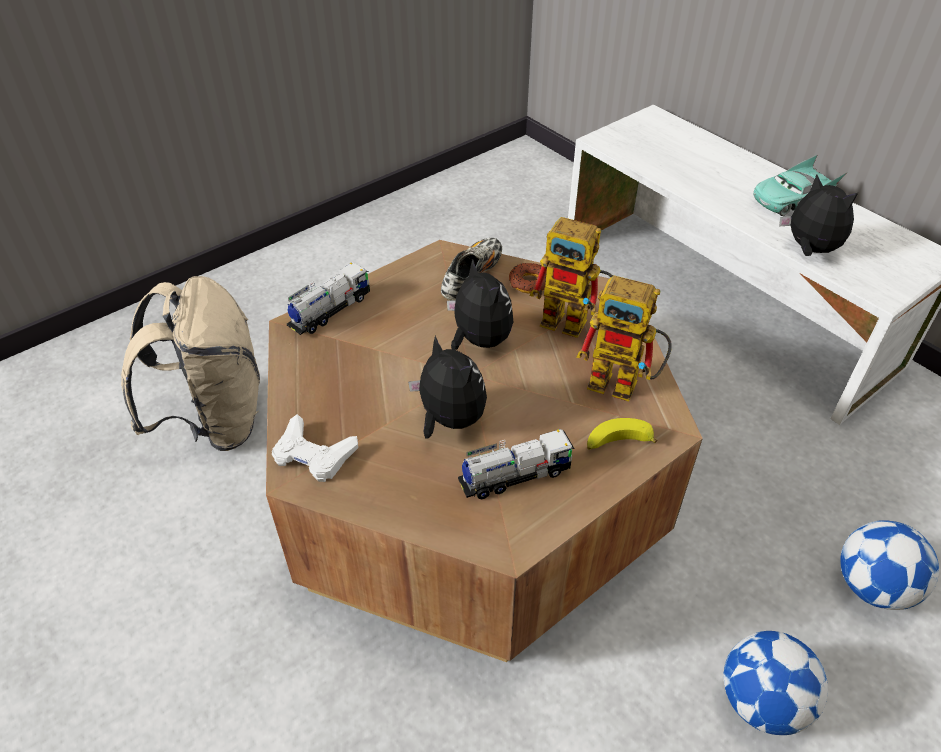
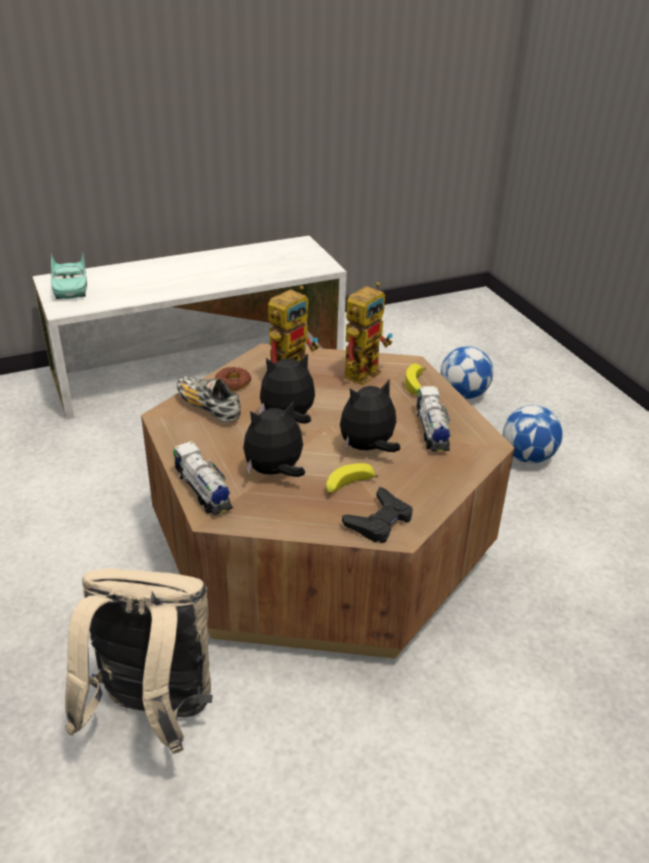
camera: 75 degrees left, 10 degrees down
(313, 454) = (379, 521): white game controller -> black game controller
(369, 416) = (348, 486): none -> banana
(792, 198) = (210, 262): turquoise toy car -> turquoise toy car (70, 286)
(809, 249) = (269, 274): plush toy -> plush toy (275, 472)

